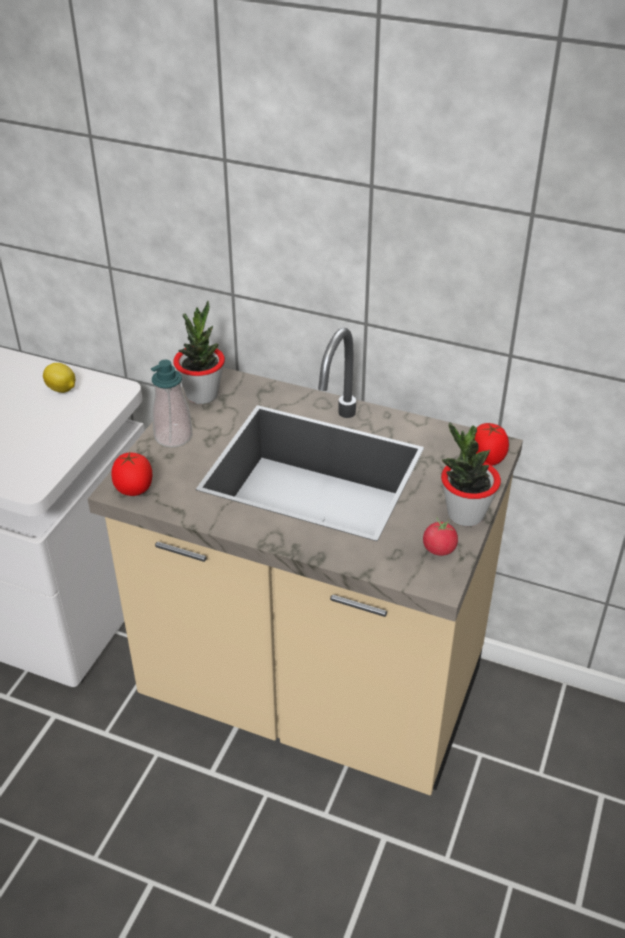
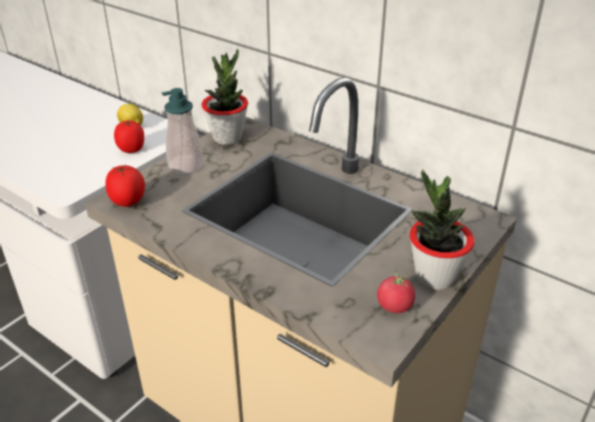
camera: 15 degrees right, 5 degrees down
(486, 459) = (473, 229): tomato -> tomato (132, 149)

